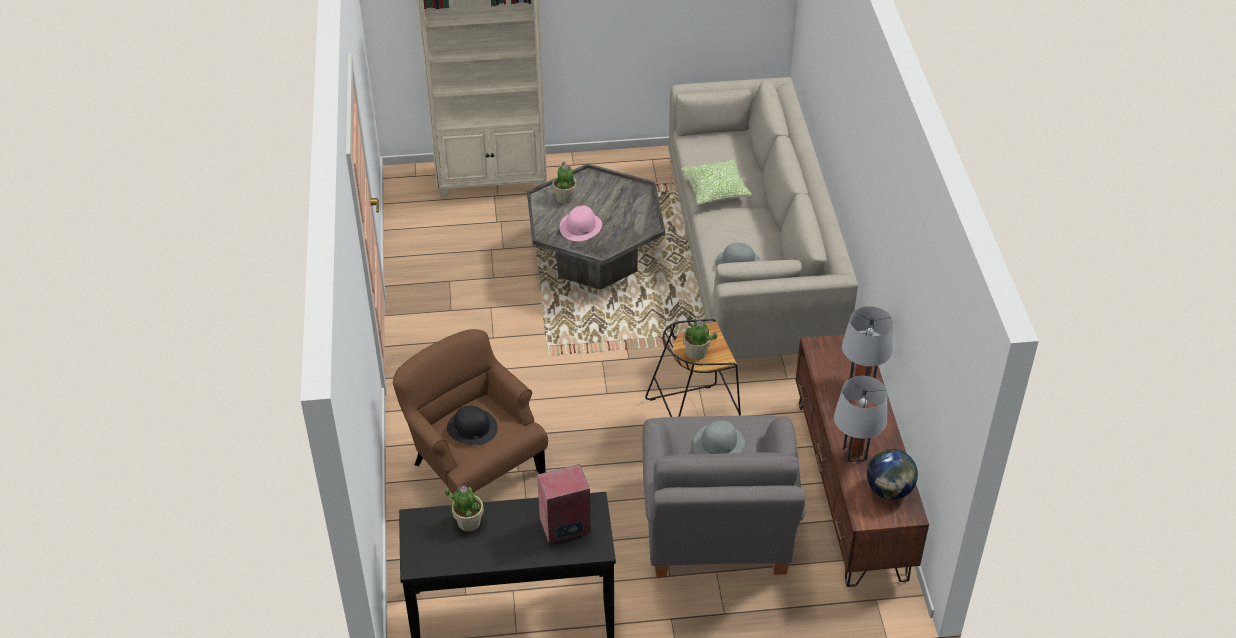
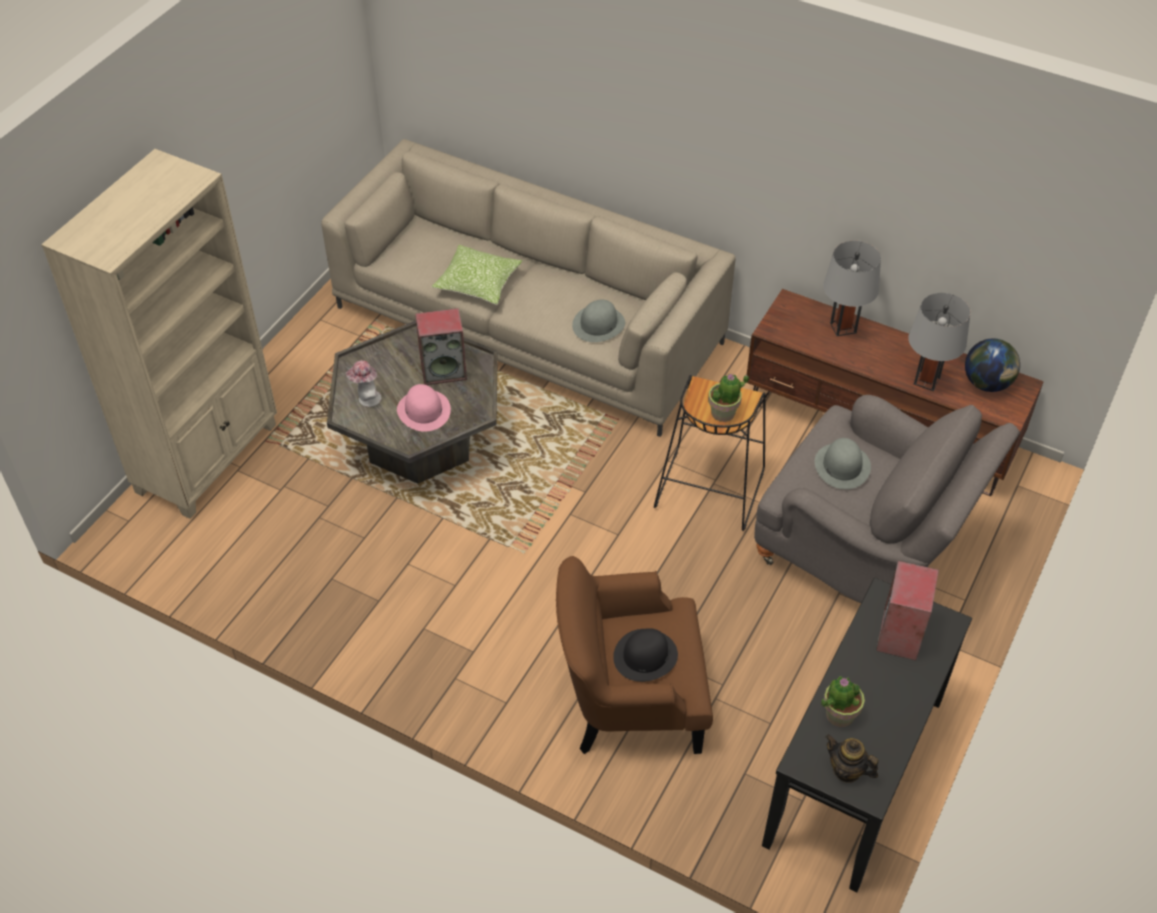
camera: 55 degrees left, 5 degrees up
(425, 545) = (847, 770): none -> teapot
(565, 198) = (366, 399): potted plant -> hat
(624, 217) = (444, 370): none -> speaker

